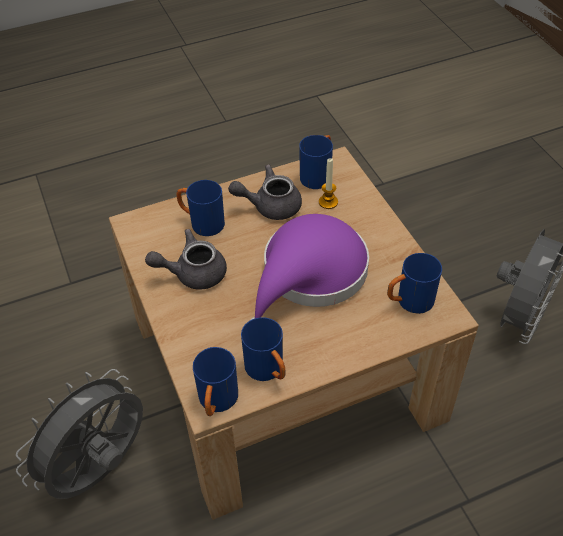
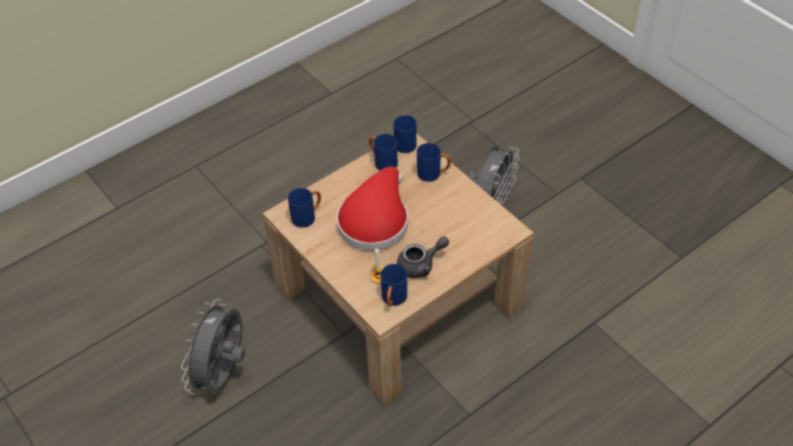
camera: 165 degrees right, 0 degrees up
(192, 273) = (452, 205): grey teapot -> none
(201, 223) = (464, 241): blue mug -> blue mug (433, 174)
(310, 276) = (375, 220): purple hat -> red hat

